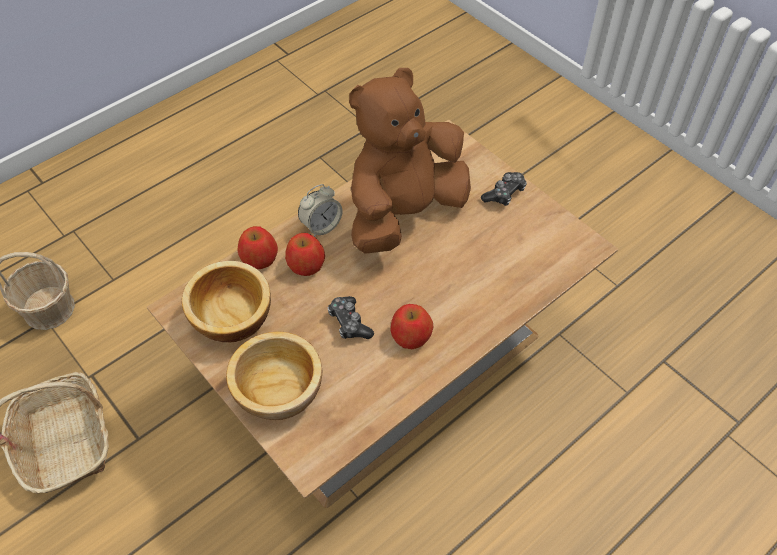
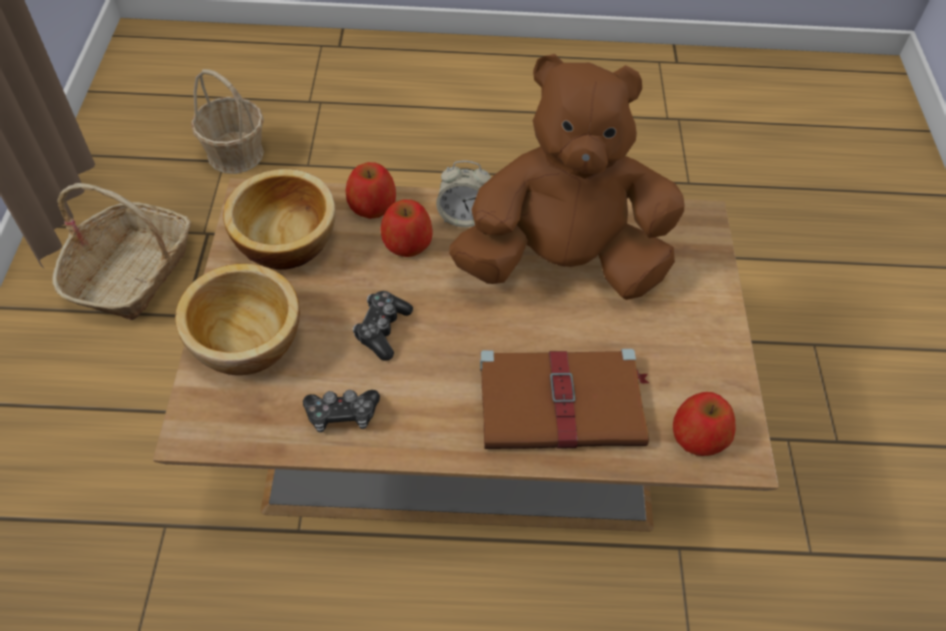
camera: 40 degrees right, 0 degrees up
(411, 335) = (427, 390): apple -> apple (698, 436)
(484, 286) = (563, 403): none -> brown book
(504, 193) = (701, 322): game controller -> game controller (342, 415)

